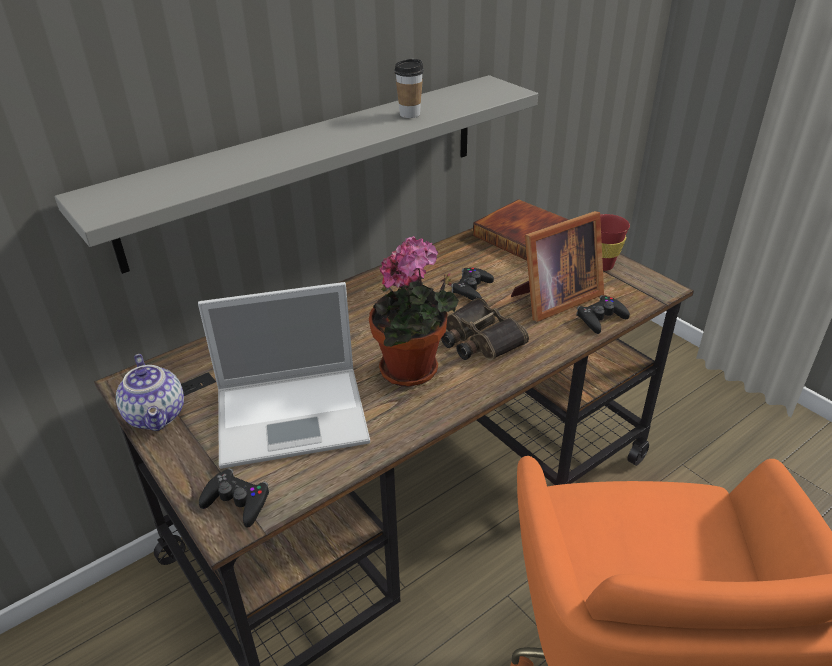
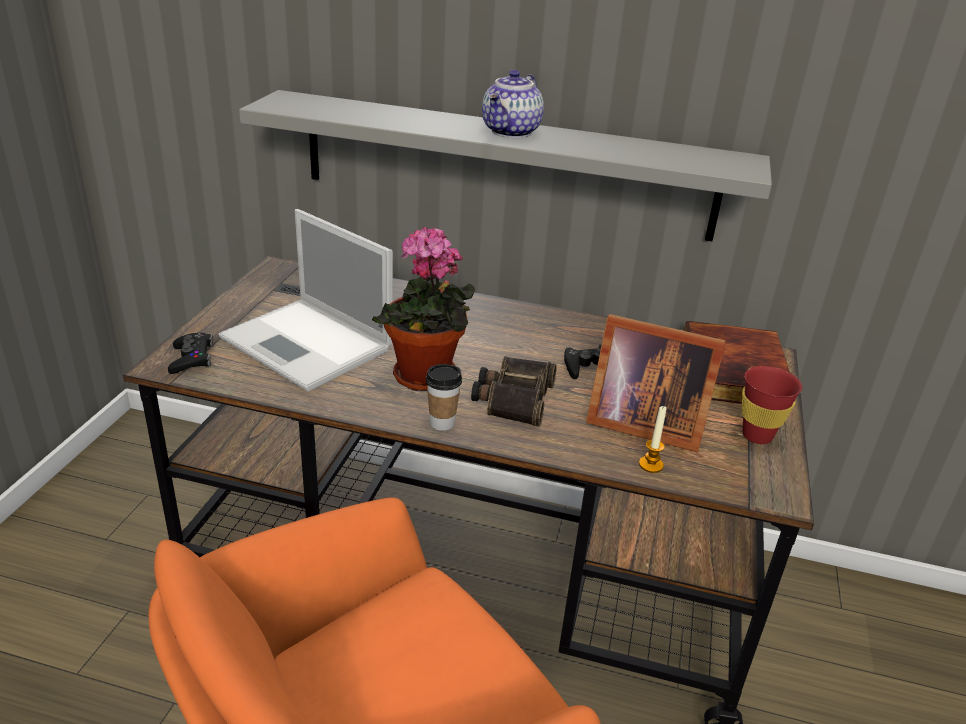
camera: 50 degrees right, 5 degrees down
(158, 415) = (253, 291): teapot -> teapot (512, 132)
(409, 114) = (601, 146): cup -> cup (442, 423)
(601, 318) = (651, 465): black game controller -> candle

